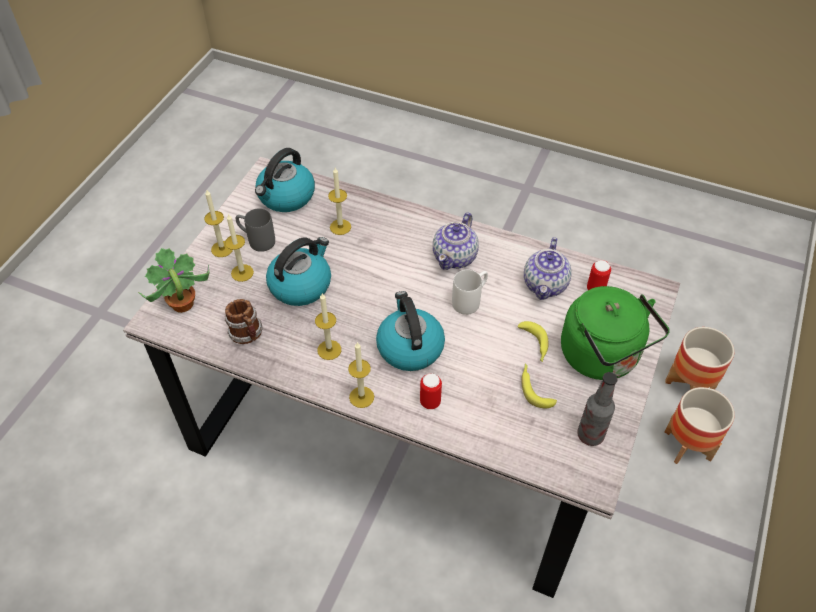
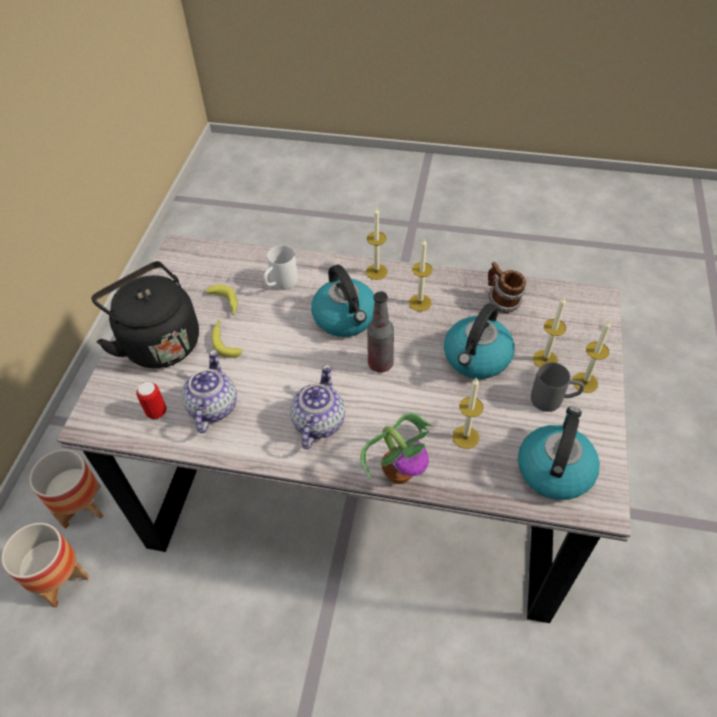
camera: 170 degrees right, 0 degrees up
(182, 304) = (582, 317): potted plant -> potted plant (399, 472)
(430, 402) = (317, 278): can -> none
(470, 300) = (293, 374): white mug -> white mug (280, 284)
(590, 435) = (179, 277): bottle -> bottle (380, 364)
(603, 357) = (158, 341): green kettle -> black kettle

